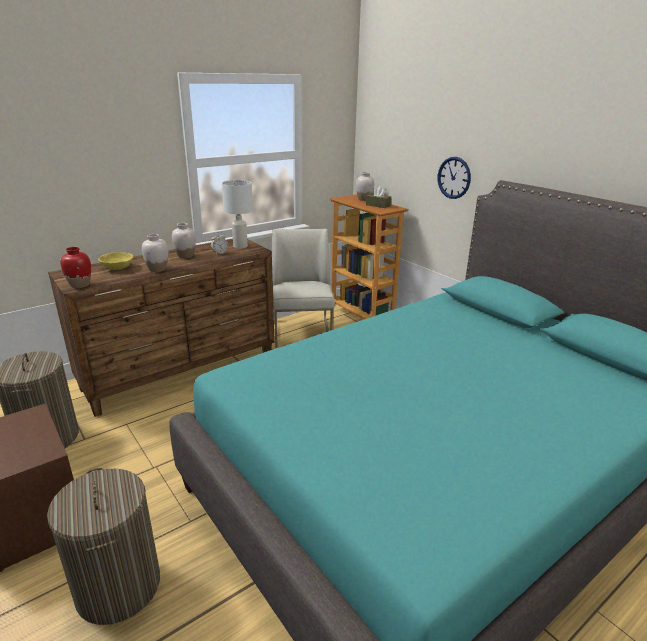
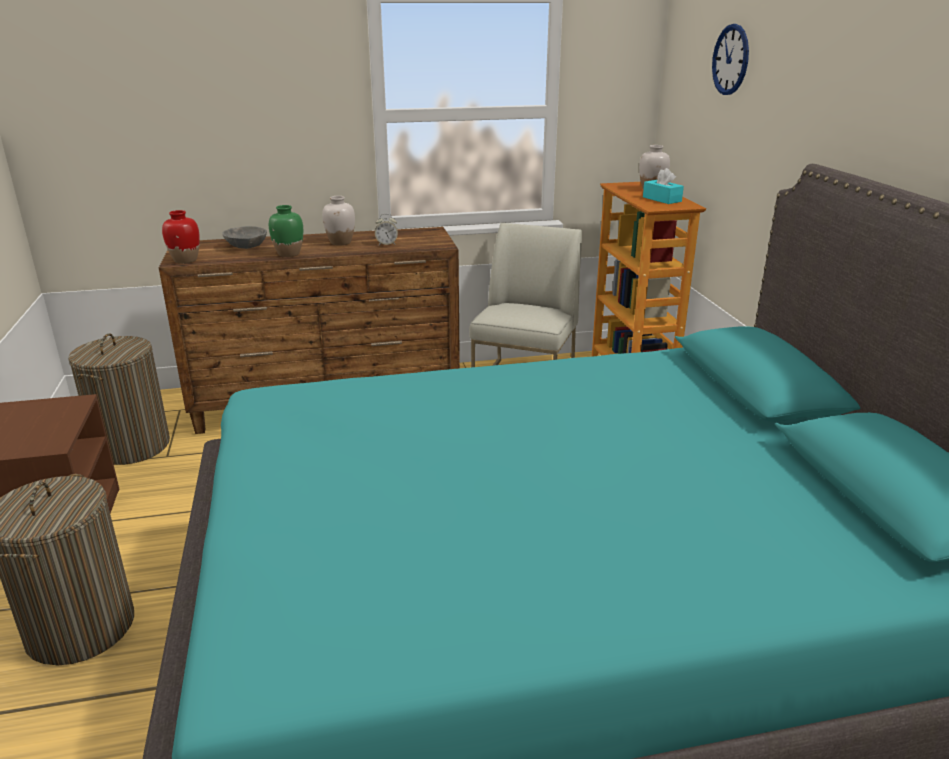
camera: 25 degrees right, 0 degrees up
(117, 268) = (246, 247): yellow bowl -> grey bowl
(157, 269) = (288, 254): white vase -> green vase
(240, 246) = (423, 238): white table lamp -> none
(378, 205) = (662, 199): brown tissue box -> turquoise tissue box
(454, 178) = (767, 158): wall clock -> wall clock (730, 60)

